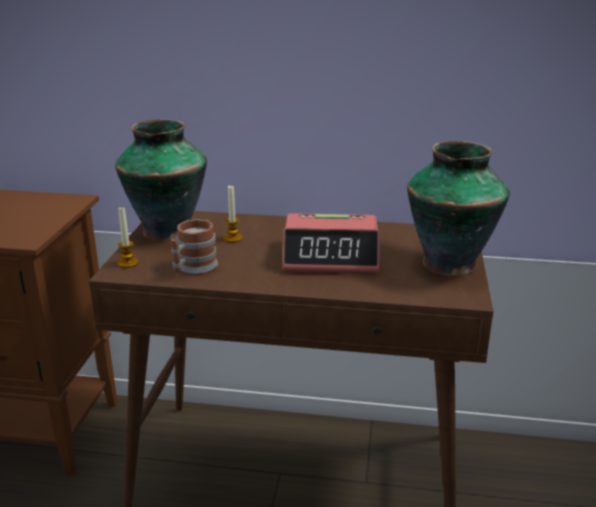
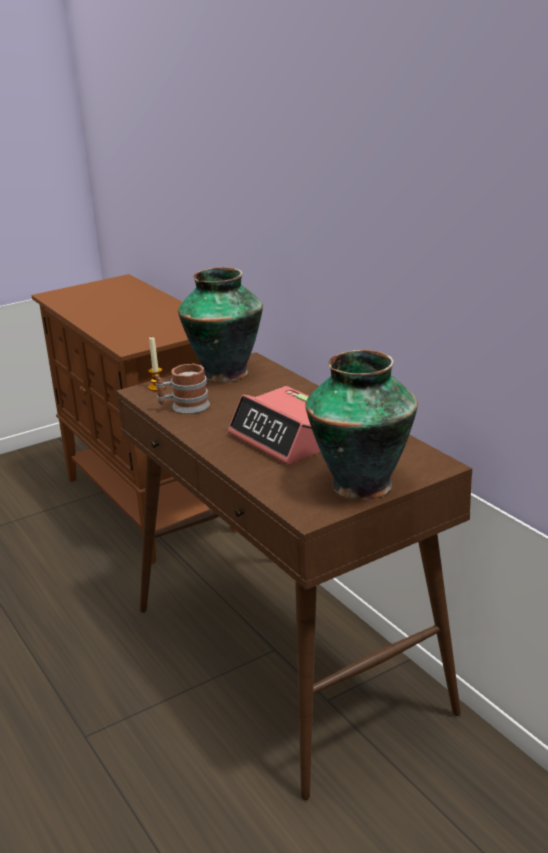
camera: 50 degrees right, 0 degrees up
(233, 238) = (254, 396): candle -> none

